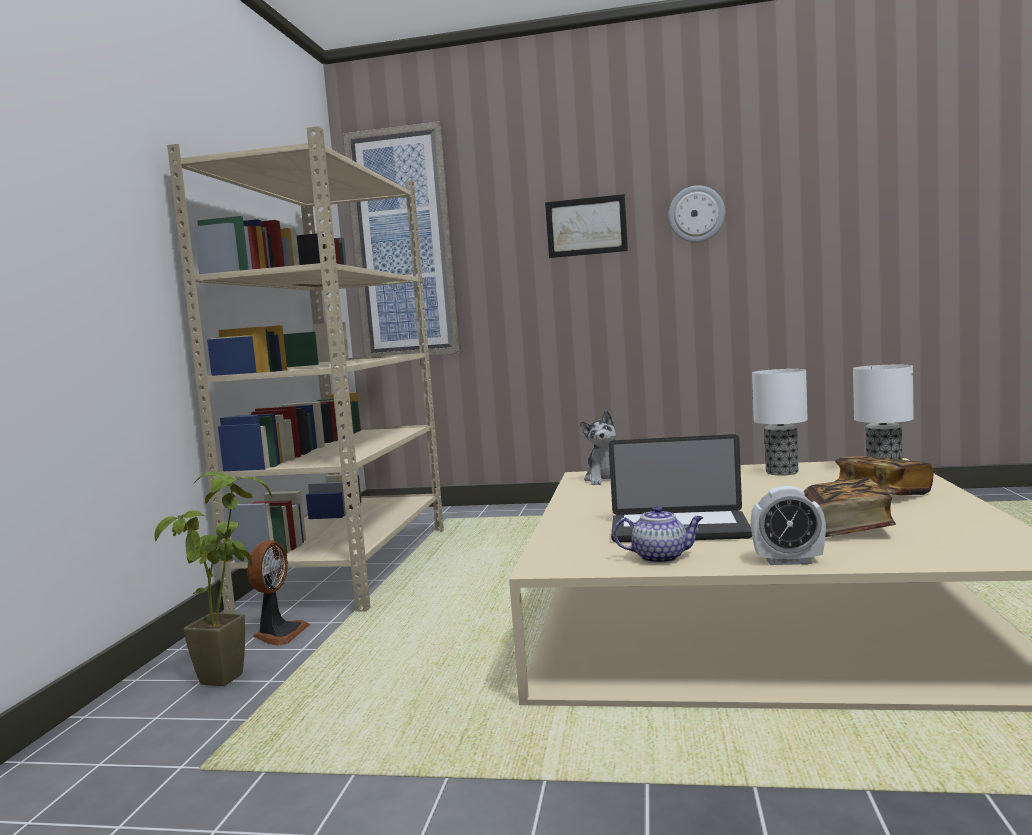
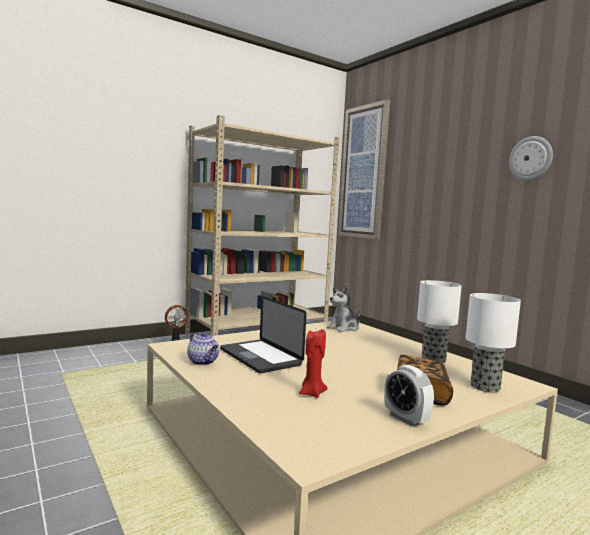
camera: 45 degrees right, 0 degrees up
(235, 672) = (137, 353): potted plant -> none
(586, 226) = (455, 165): picture -> none
(788, 561) = (223, 388): alarm clock -> alarm clock (406, 419)
(847, 528) = (312, 393): book -> red candle

